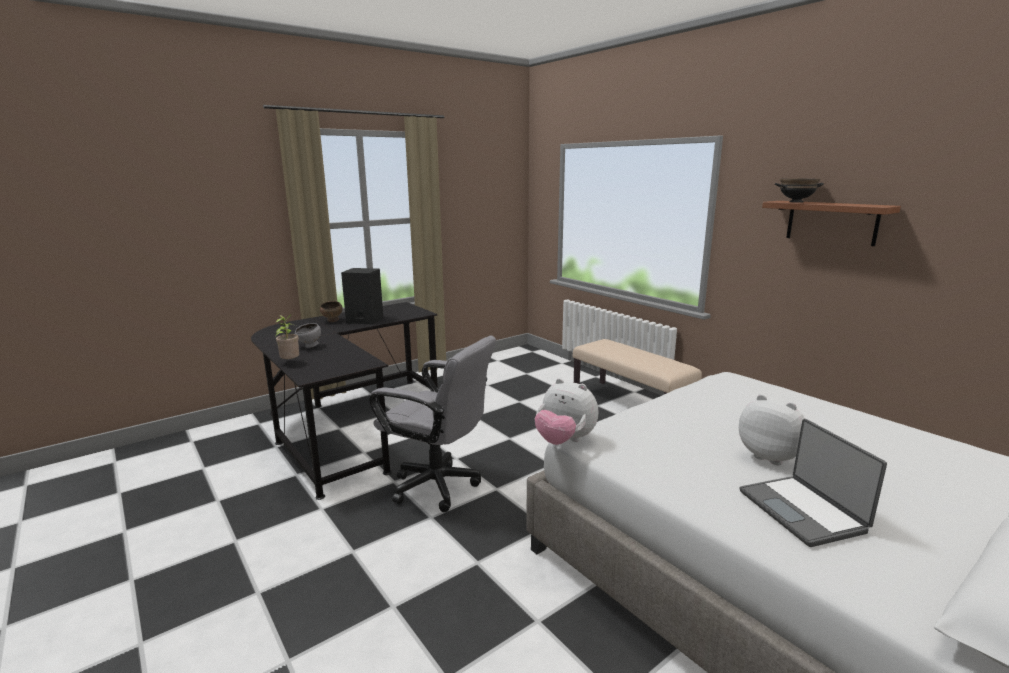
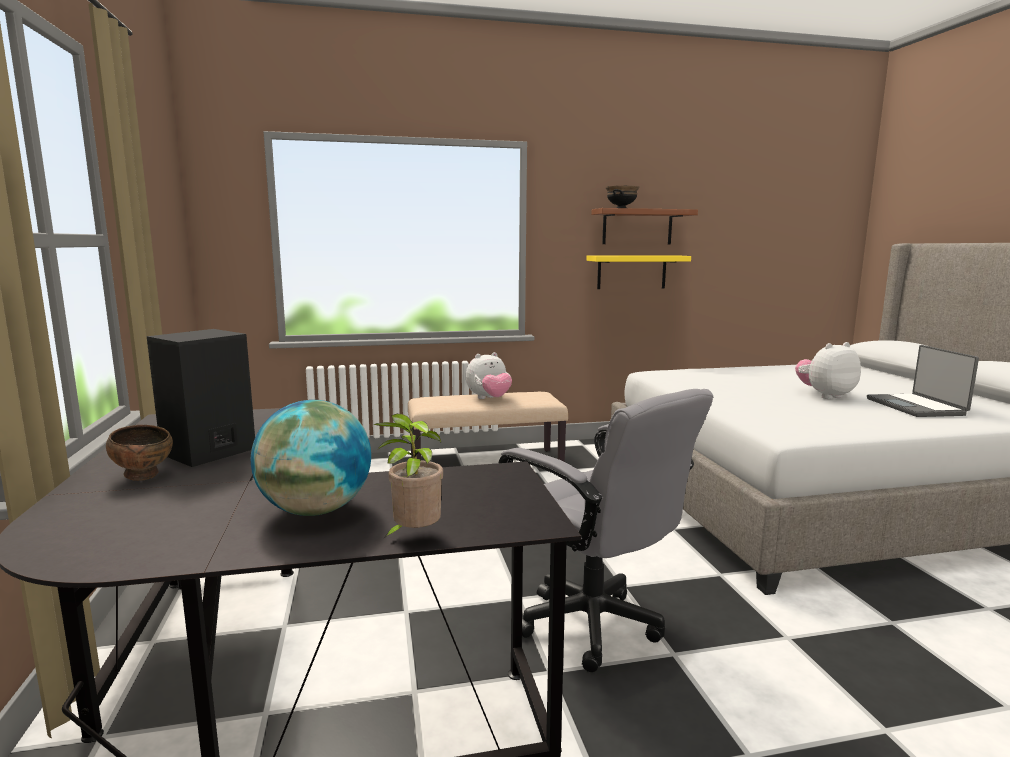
camera: 65 degrees left, 5 degrees down
(310, 346) = (316, 510): grey bowl -> globe
(440, 488) = (596, 629): grey office chair -> grey office chair turned 90 degrees clockwise
(564, 441) = (788, 440): plush toy -> plush toy (489, 399)
(803, 511) = (916, 407): laptop -> laptop turned 75 degrees clockwise
(818, 272) = (631, 272): none -> yellow shelf

